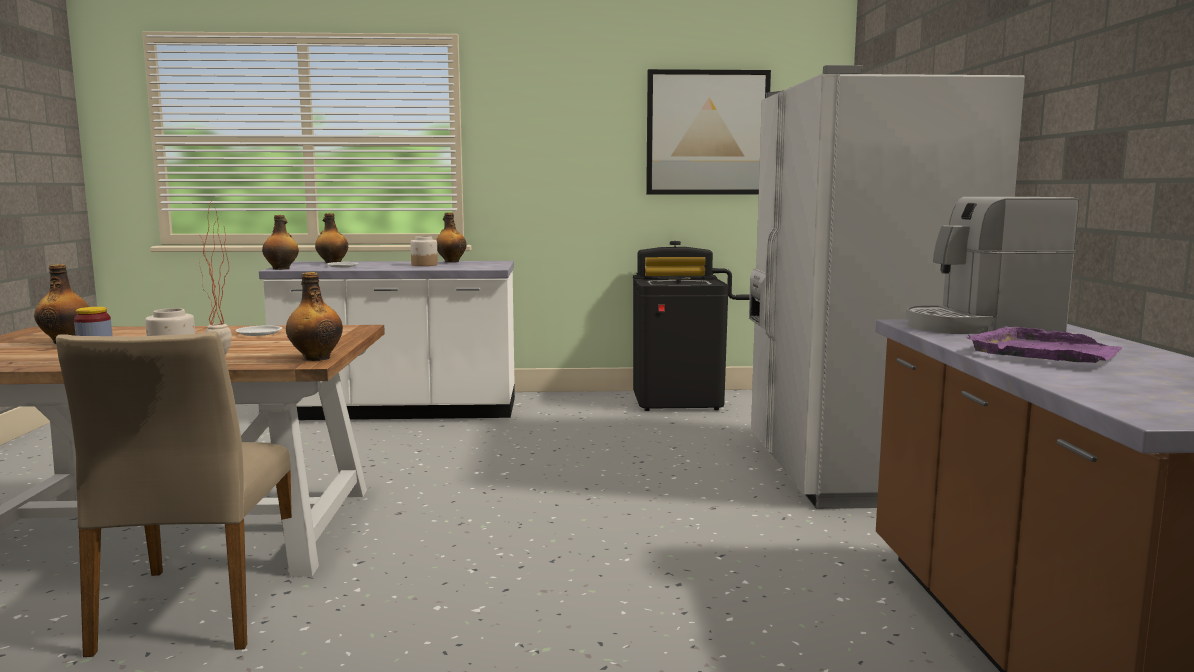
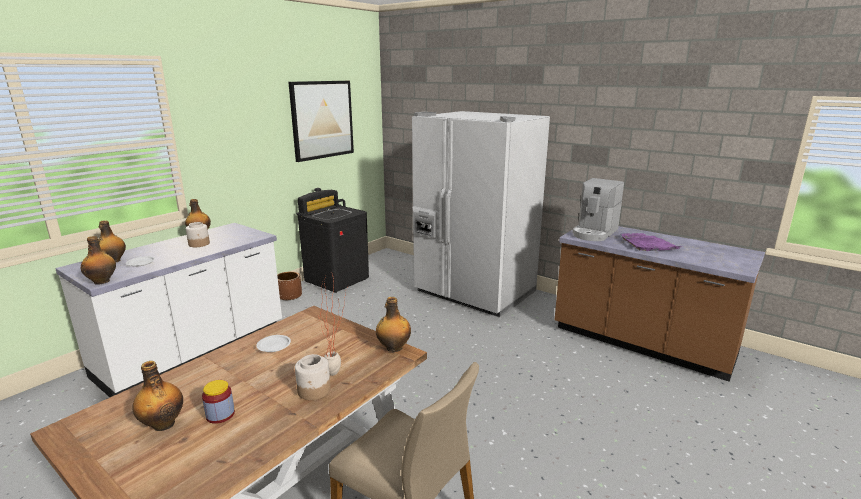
camera: 50 degrees left, 10 degrees up
(588, 398) = (289, 295): none -> brown planter

